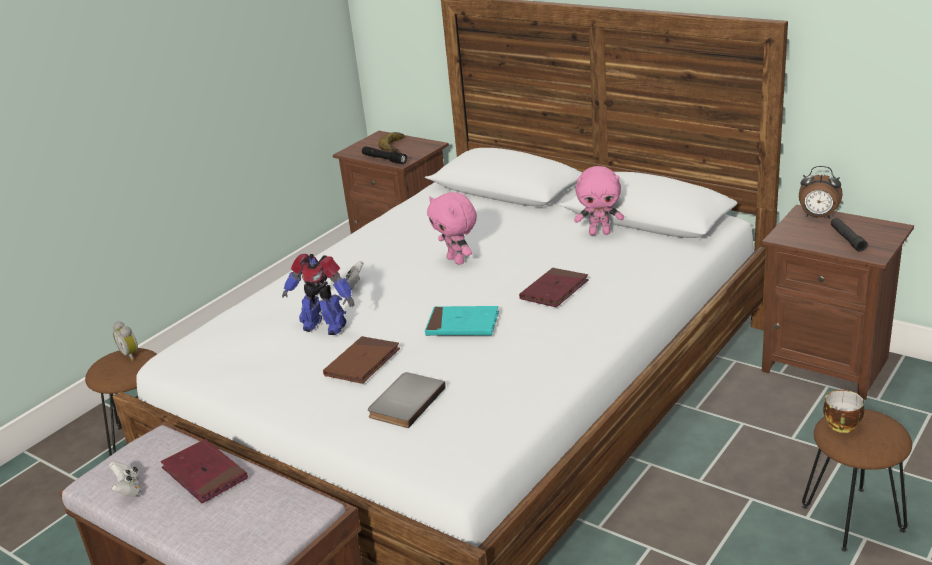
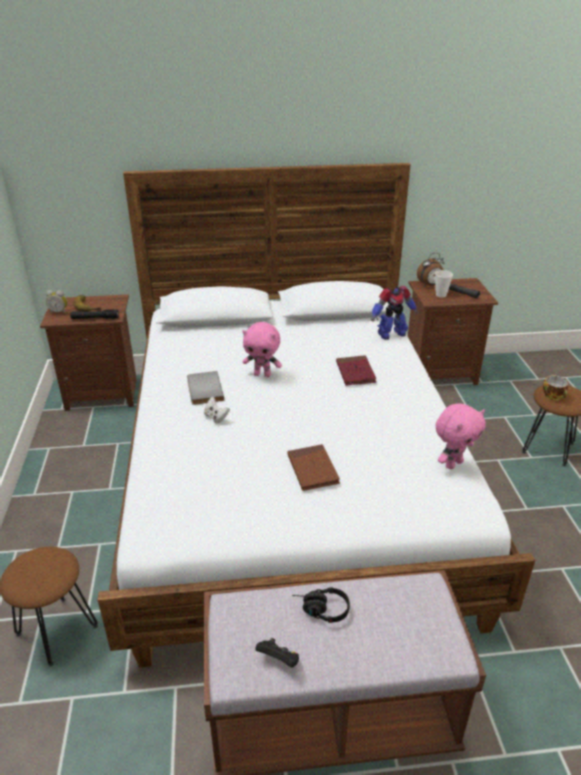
camera: 45 degrees left, 5 degrees up
(128, 489) = (279, 660): white game controller -> black game controller
(131, 354) = (37, 558): alarm clock -> alarm clock (59, 312)
(205, 474) = (320, 610): red book -> black headphones
(324, 326) = (246, 455): toy robot -> toy robot (391, 334)
(404, 402) = (383, 482): grey book -> grey book (203, 390)
(462, 325) = (335, 416): turquoise book -> none
(600, 233) = (324, 328): pink plush toy -> pink plush toy (453, 463)
(811, 233) = (441, 295): none -> cup

